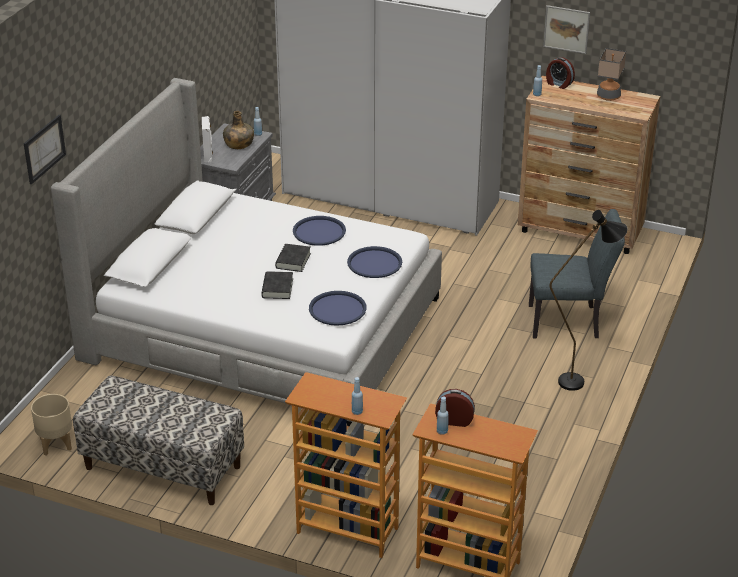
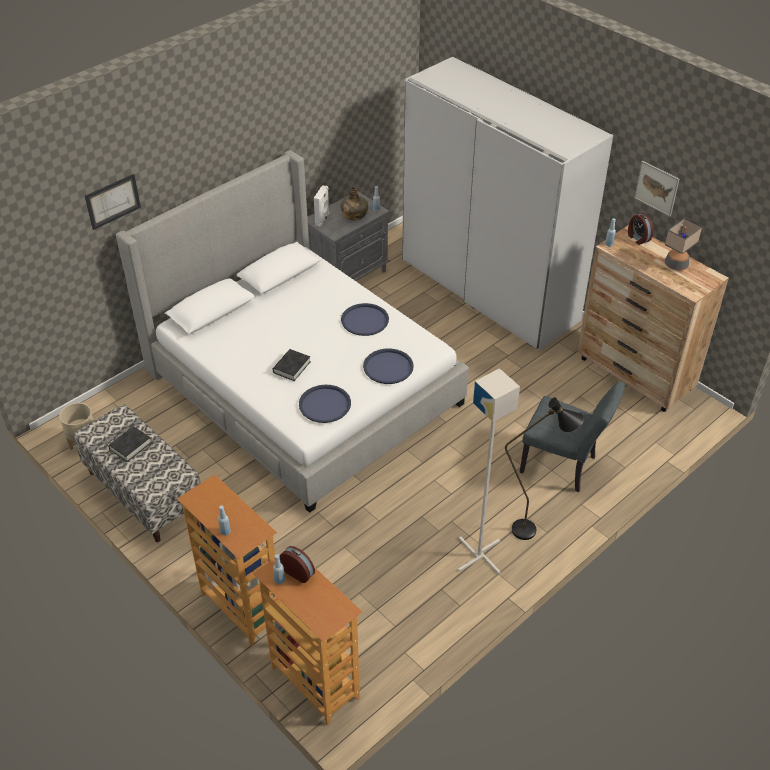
camera: 25 degrees right, 10 degrees up
(293, 261) = (323, 343): black book -> black book (130, 446)
(546, 415) = (480, 556): none -> grey floor lamp

